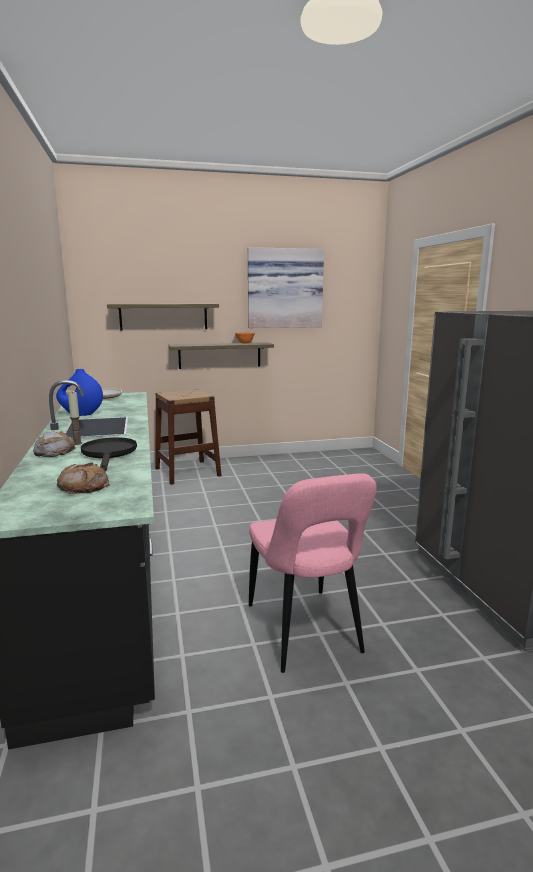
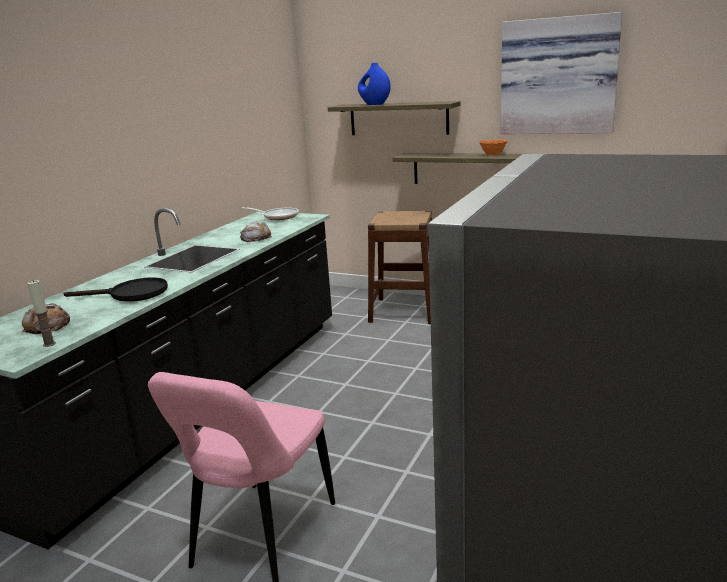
camera: 40 degrees right, 5 degrees up
(54, 451) = (108, 281): bread -> bread (256, 238)
(77, 443) = (139, 276): candle -> candle (49, 344)
(81, 414) = (214, 239): blue vase -> blue vase (374, 104)
(109, 454) = (131, 294): black frying pan -> black frying pan turned 60 degrees clockwise

